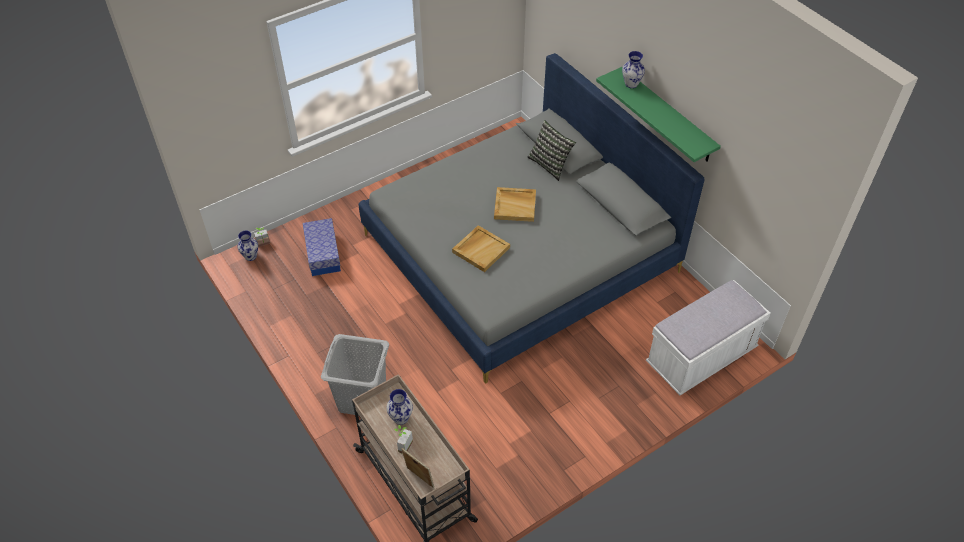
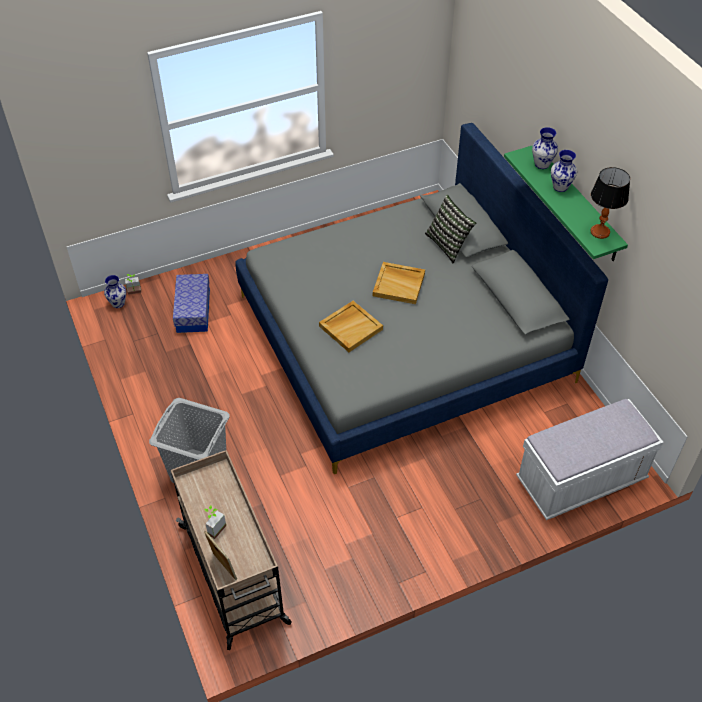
camera: 10 degrees right, 0 degrees up
(400, 418) = (219, 498): vase -> vase (560, 187)
(695, 137) = (600, 232): none -> table lamp

